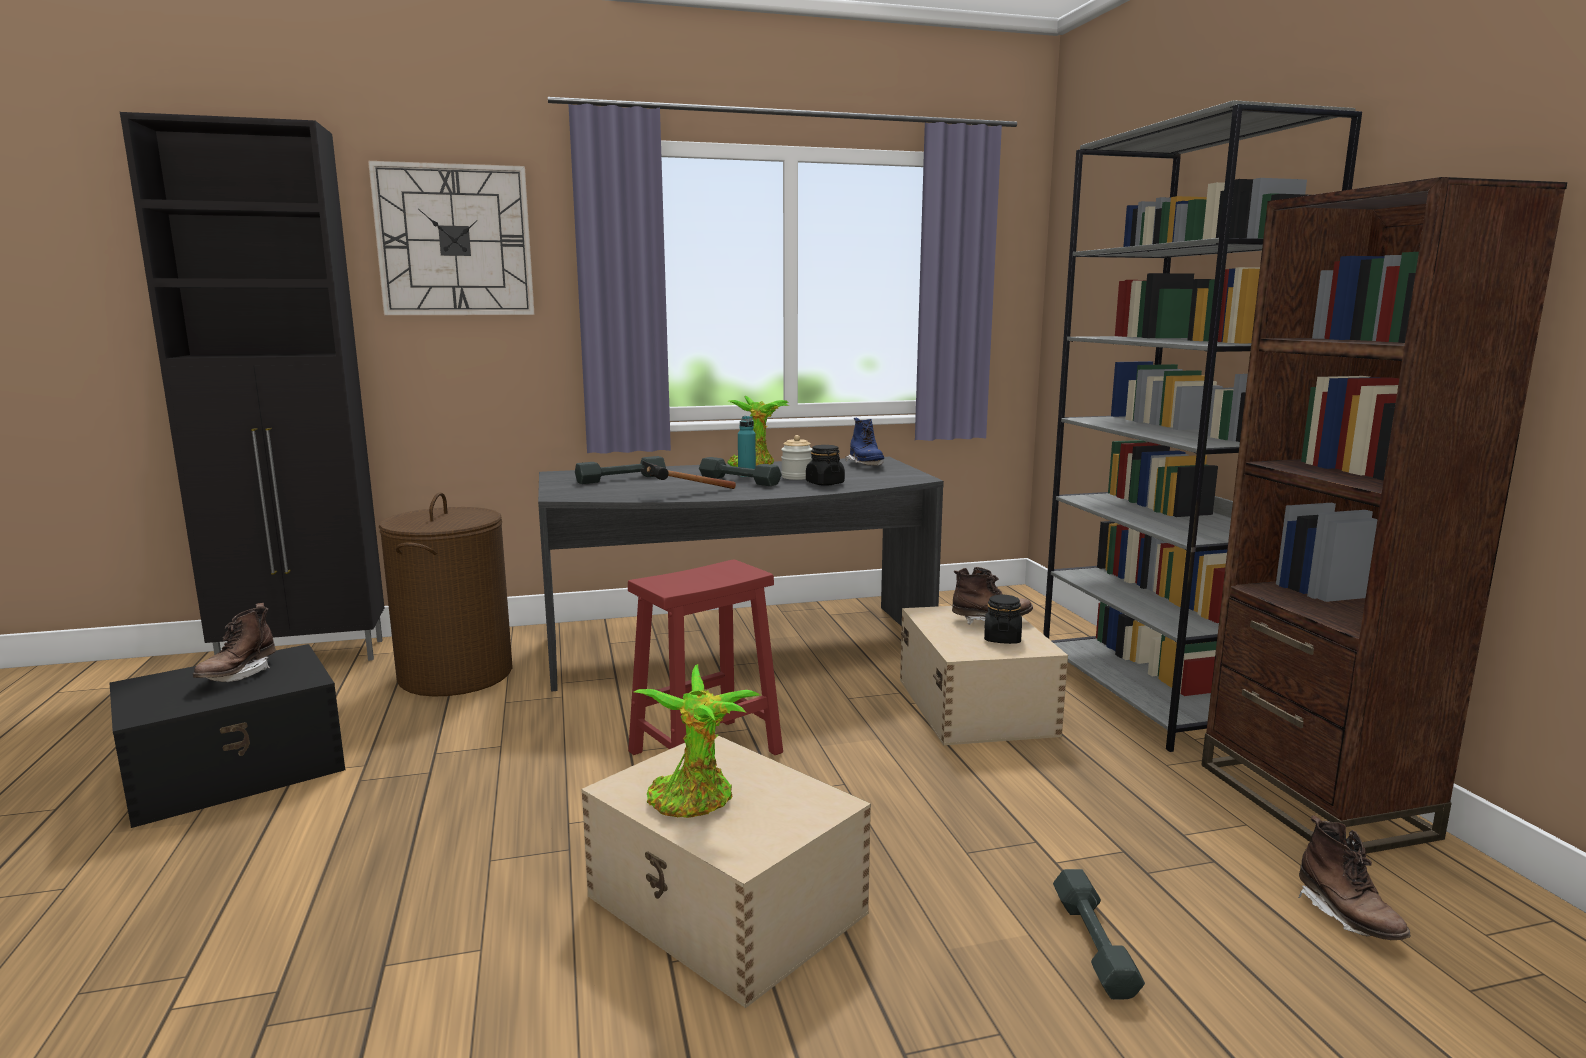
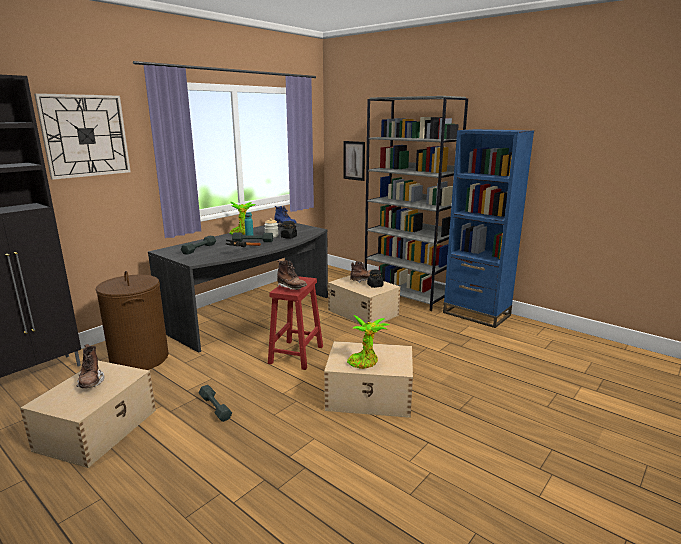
camera: 35 degrees left, 5 degrees up
(238, 769) = (98, 429): black storage box -> beige storage box
(1093, 326) = (354, 160): none -> picture
(1094, 944) = (469, 367): grey dumbbell -> grey dumbbell (215, 407)
(1313, 800) = (476, 314): brown bookcase -> blue bookcase
(1347, 918) = (510, 341): brown boot -> brown boot (291, 288)

